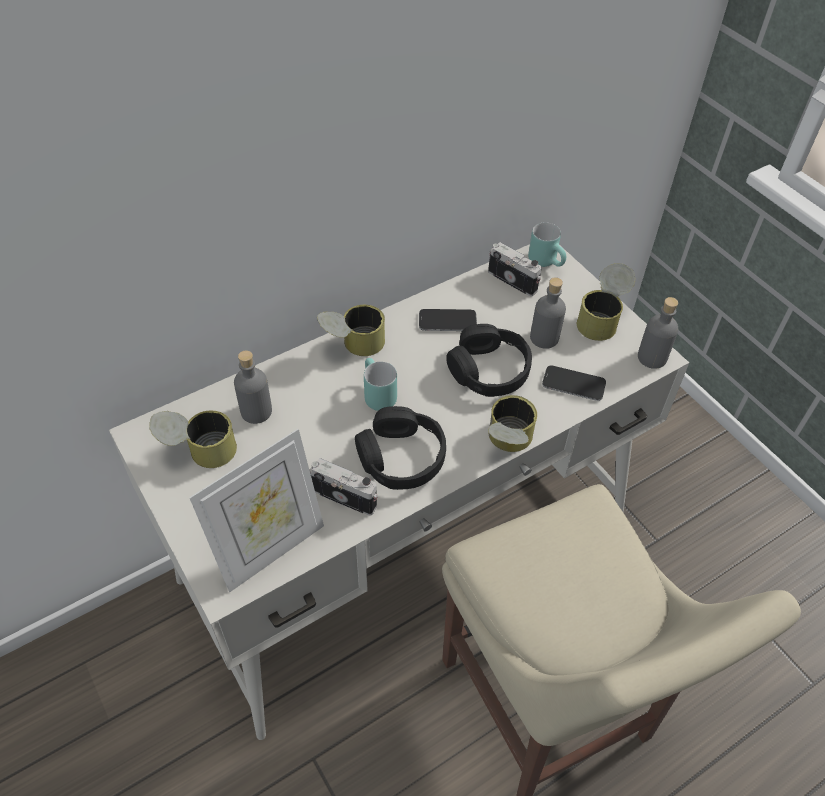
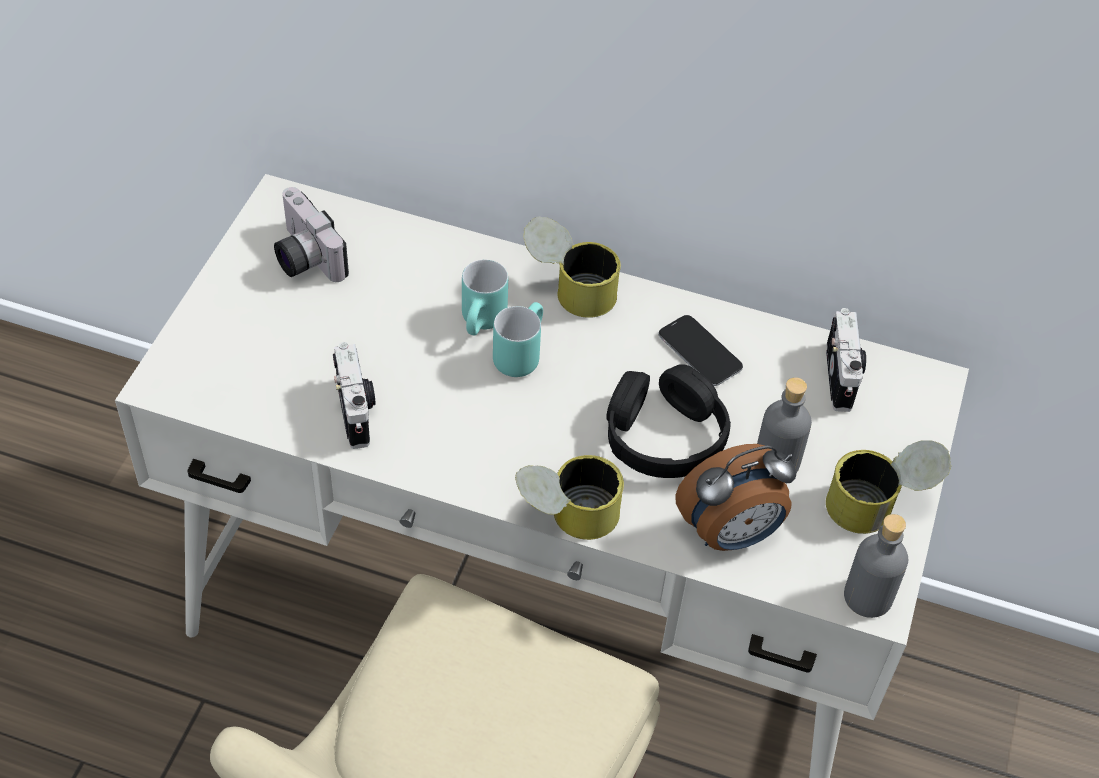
camera: 50 degrees right, 0 degrees up
(199, 451) = (303, 257): can -> camera
(256, 411) = (396, 268): grey bottle -> none
(271, 550) = (236, 391): picture frame -> none
(401, 457) = (453, 428): black headphones -> none
(547, 262) = (916, 393): turquoise mug -> turquoise mug (484, 324)
(573, 384) = (731, 534): phone -> alarm clock

